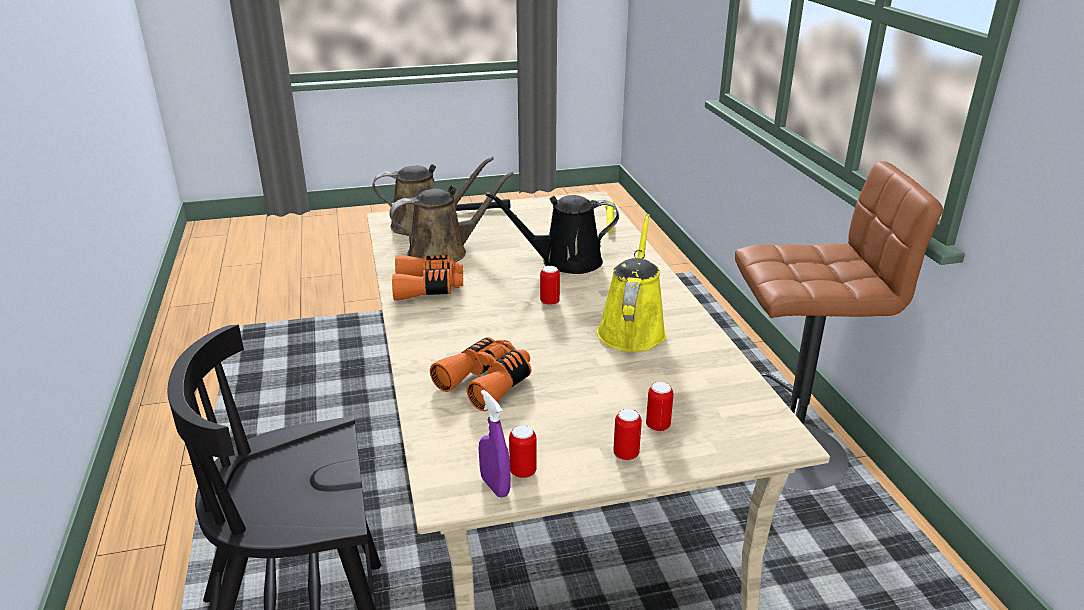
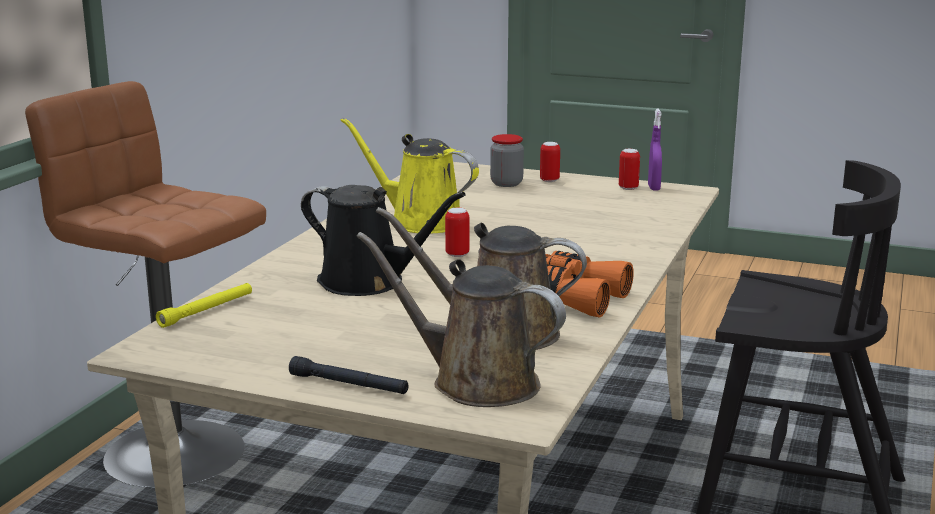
camera: 145 degrees left, 10 degrees down
(487, 382) = (600, 223): orange binoculars -> none
(632, 329) = (420, 222): yellow watering can -> yellow watering can turned 75 degrees clockwise
(658, 426) = (506, 183): can -> jar

